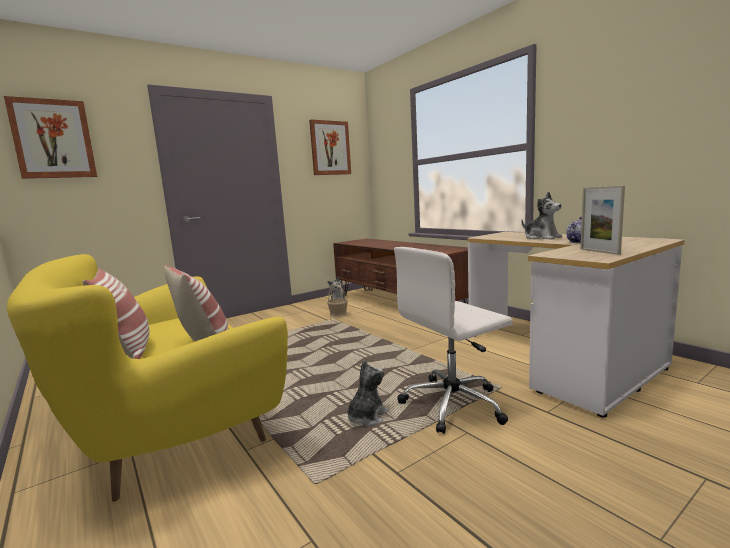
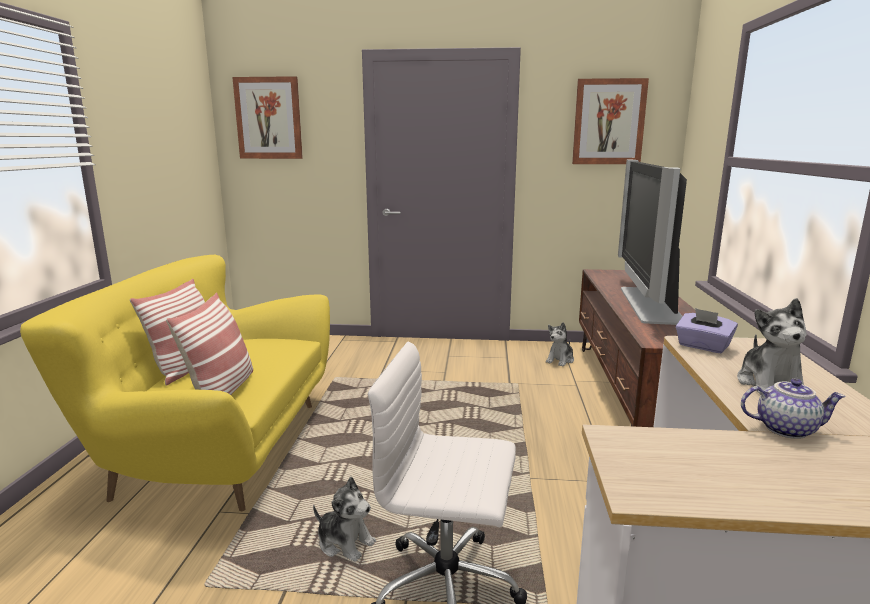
camera: 40 degrees right, 5 degrees up
(338, 314) = (534, 378): basket -> none
(366, 417) = (345, 543): plush toy -> plush toy turned 45 degrees clockwise
(402, 246) = (647, 305): none -> television
(490, 236) = (703, 346): none -> purple tissue box
(599, 251) = (710, 475): picture frame -> none

